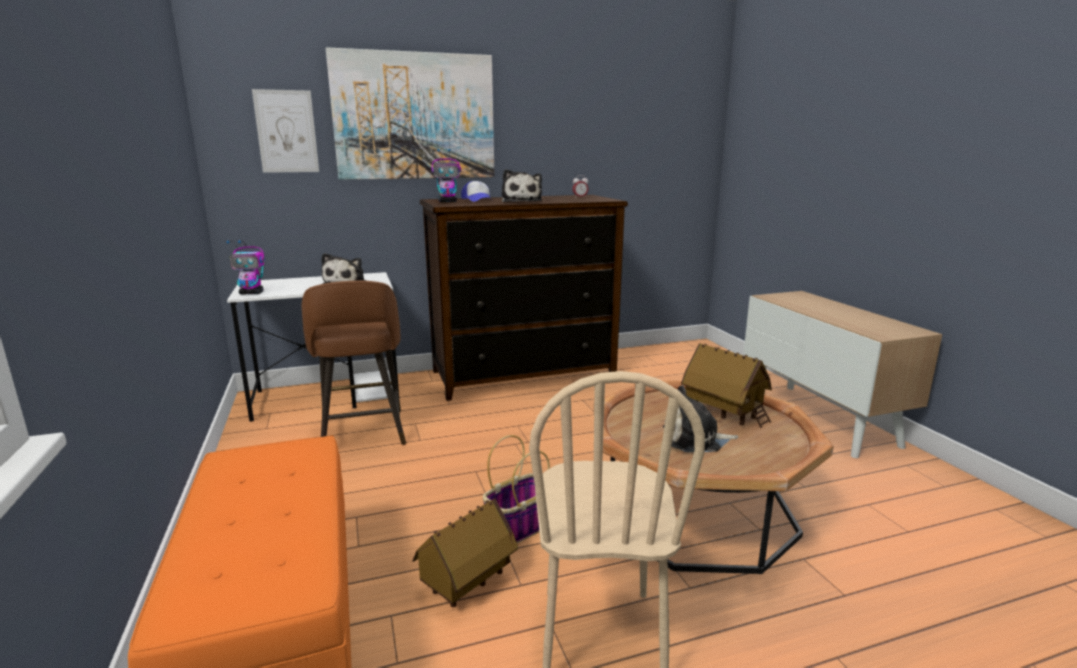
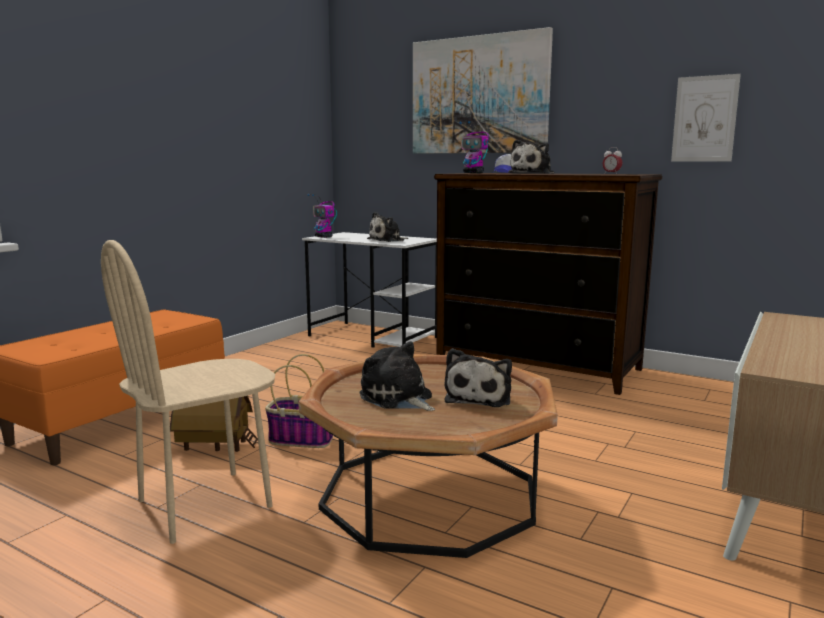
camera: 50 degrees right, 5 degrees down
(286, 131) = (384, 114): picture -> picture (704, 119)
(363, 433) = (344, 361): brown stool -> none
(724, 413) = (479, 397): toy house -> plush toy

